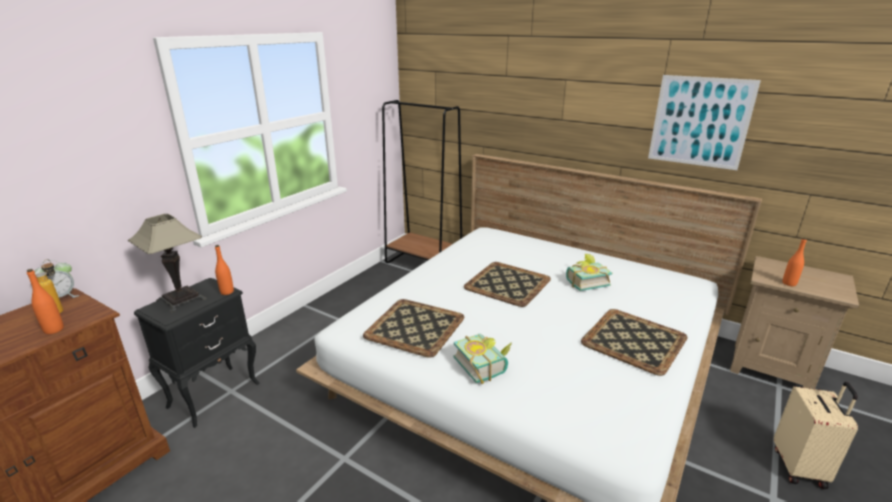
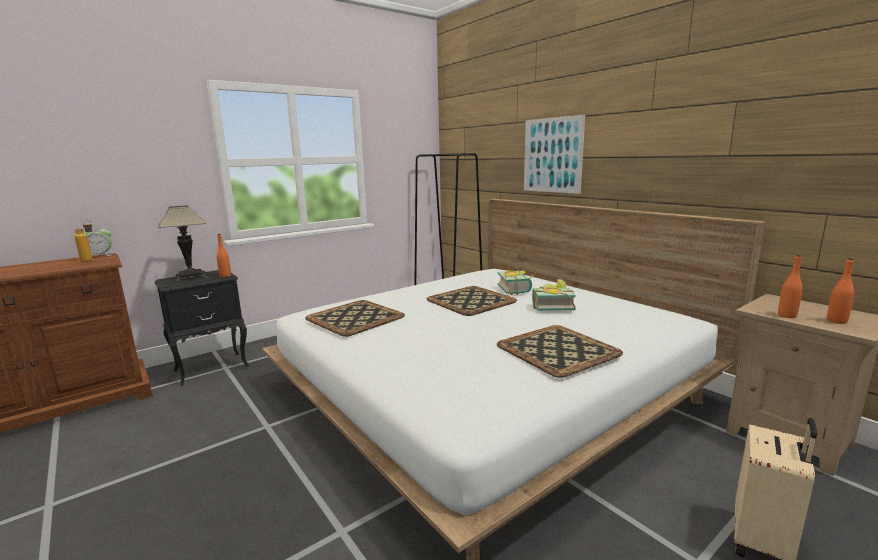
camera: 20 degrees right, 10 degrees down
(54, 330) = (72, 267): orange bottle -> orange bottle (836, 321)
(484, 365) = (386, 347): book -> book (517, 290)
(700, 122) = (691, 141): picture -> picture (552, 155)

